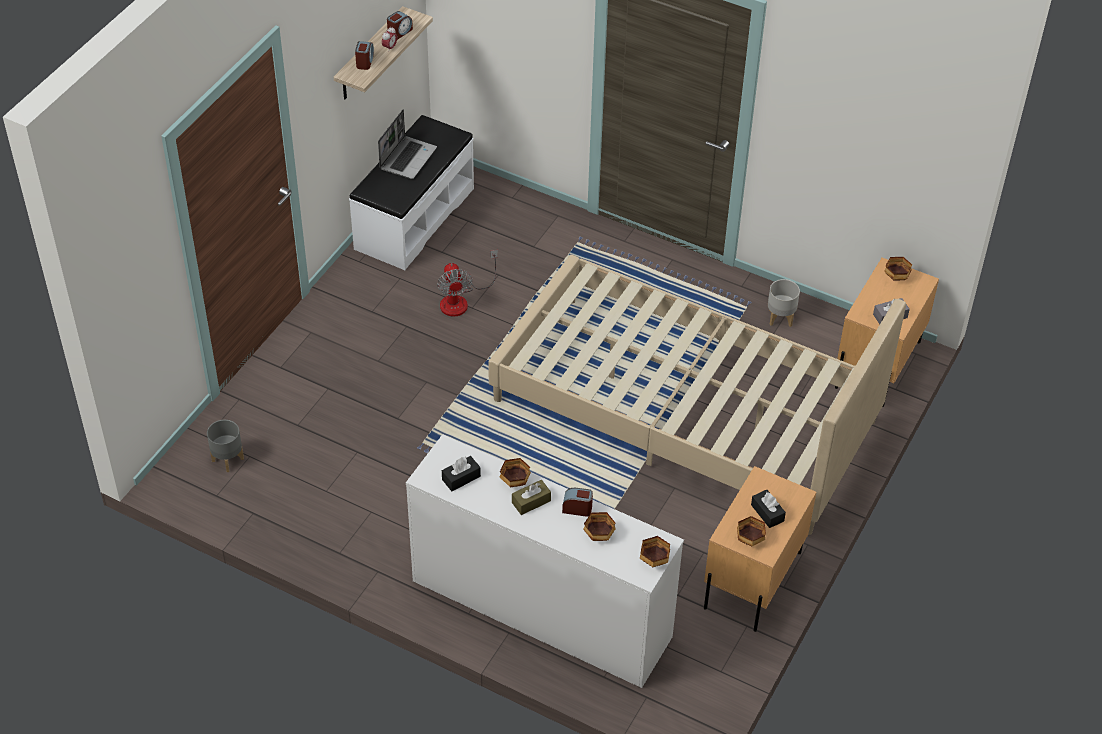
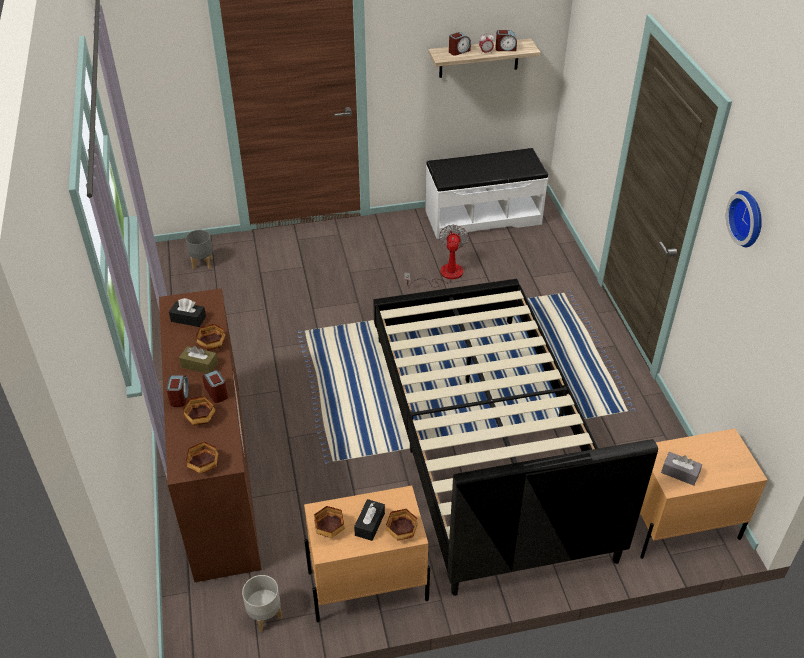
camera: 50 degrees right, 5 degrees down
(408, 158) = (488, 163): laptop -> none
(461, 300) = (444, 275): fan -> fan turned 150 degrees clockwise
(540, 609) = (219, 476): white dresser -> brown dresser
(557, 534) = (179, 396): none -> alarm clock
(684, 411) = (485, 440): beige bed -> black bed
(780, 318) = (643, 436): grey planter -> grey planter (264, 615)
(829, 87) = (748, 218): none -> wall clock
(896, 277) = (727, 451): bowl -> bowl (401, 533)

